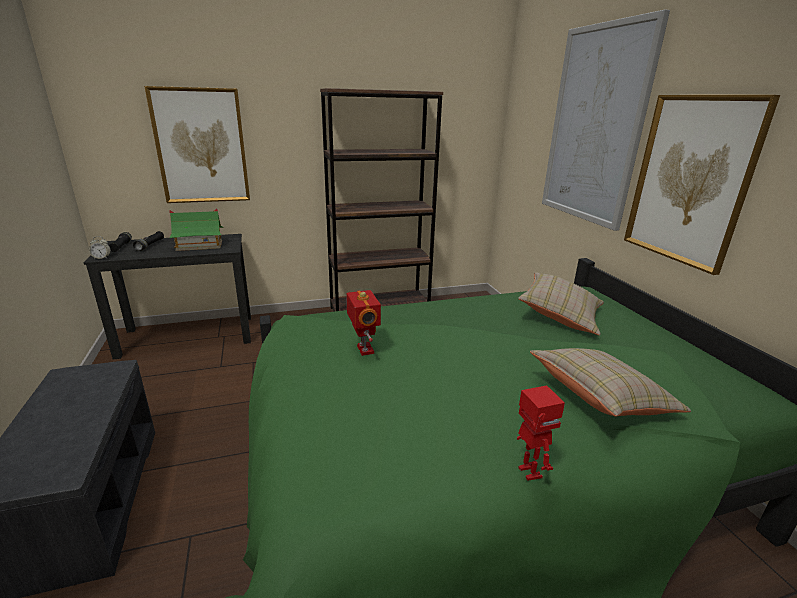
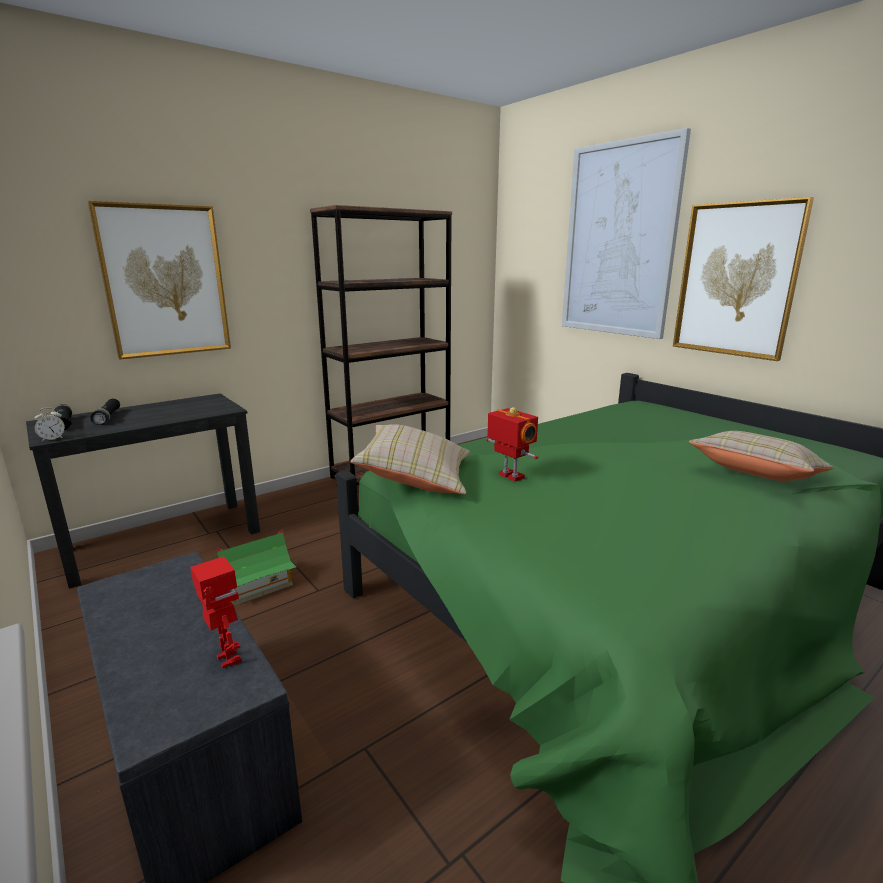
camera: 20 degrees left, 5 degrees down
(199, 245) = (180, 410): toy house -> toy house (256, 586)
(528, 472) = (772, 535): toy robot -> toy robot (227, 659)
(560, 316) = (646, 424): beige pillow -> beige pillow (416, 478)

